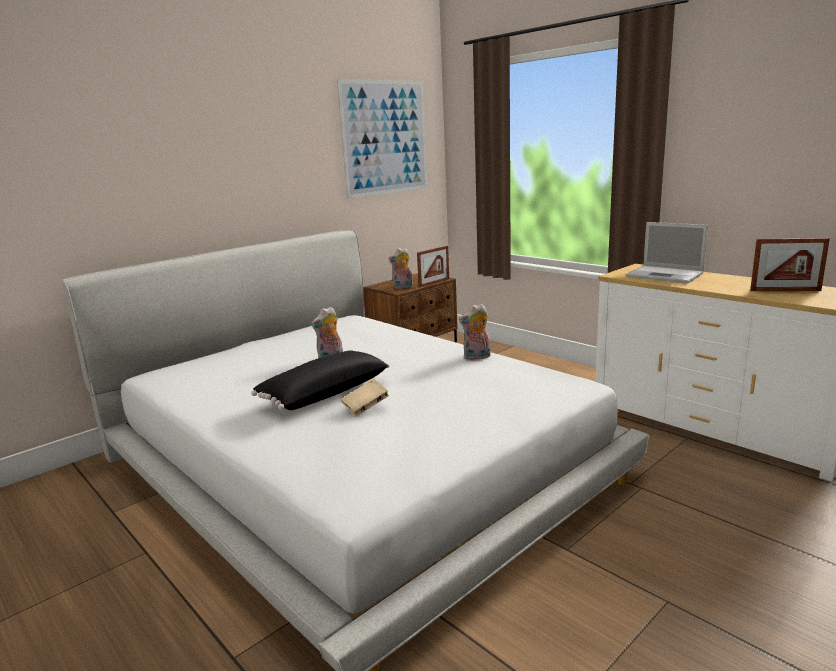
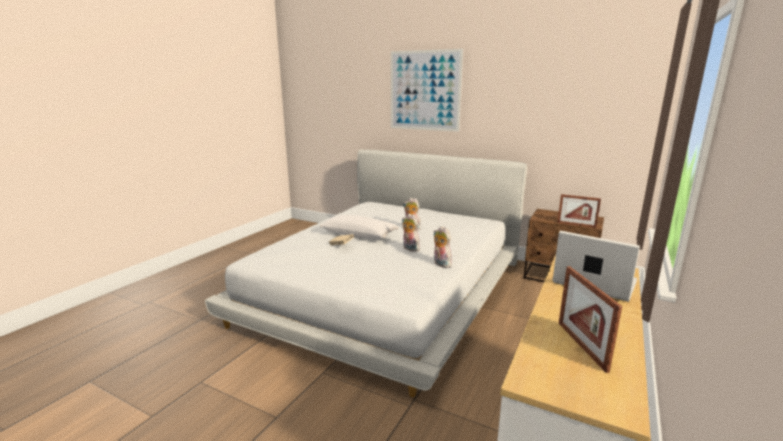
camera: 70 degrees right, 0 degrees up
(323, 393) = (359, 235): black pillow -> white pillow
(385, 138) = (593, 98): picture -> picture (424, 91)
(403, 287) = (550, 218): plush toy -> plush toy (409, 249)
(666, 275) = (592, 282): laptop -> laptop turned 105 degrees clockwise

